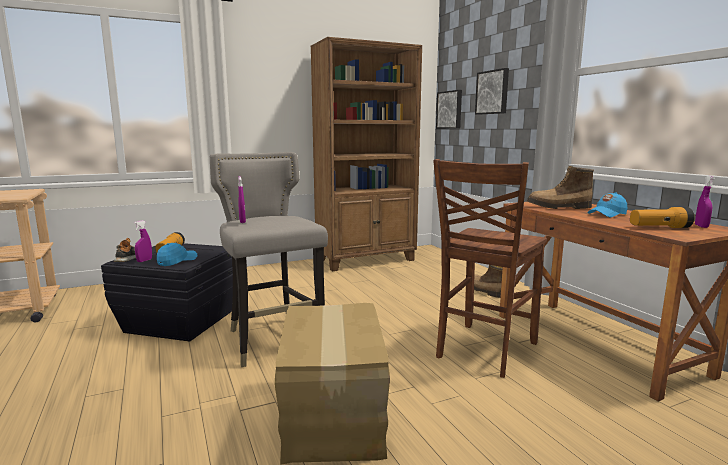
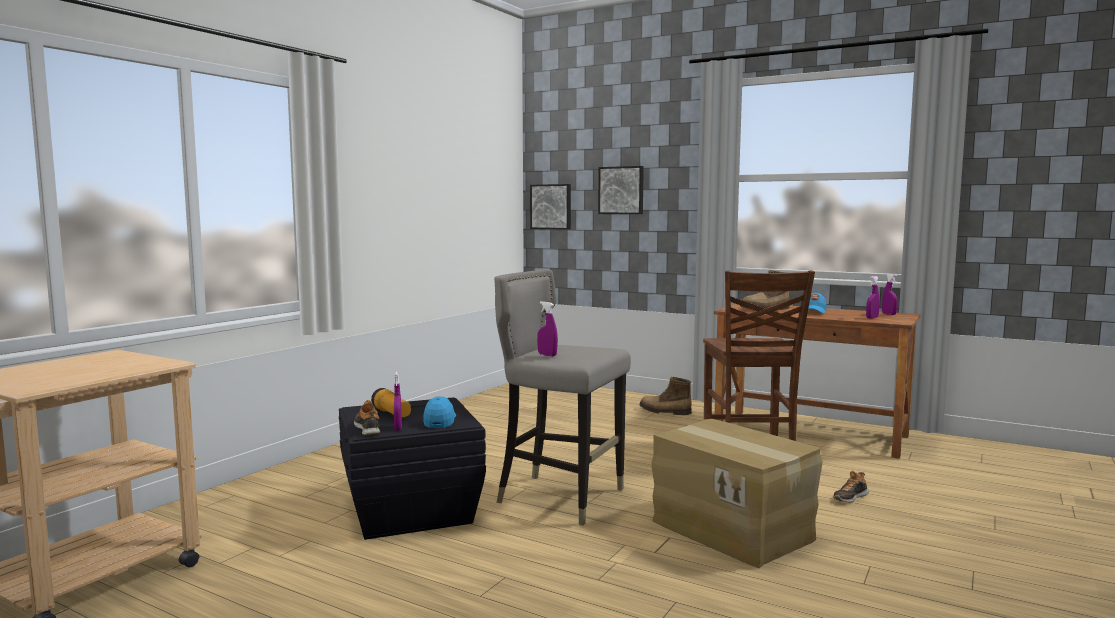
camera: 35 degrees left, 5 degrees down
(366, 260) = (488, 405): brown bookcase -> none
(511, 426) = (850, 497): none -> shoe
(659, 227) = (872, 318): flashlight -> purple spray bottle

